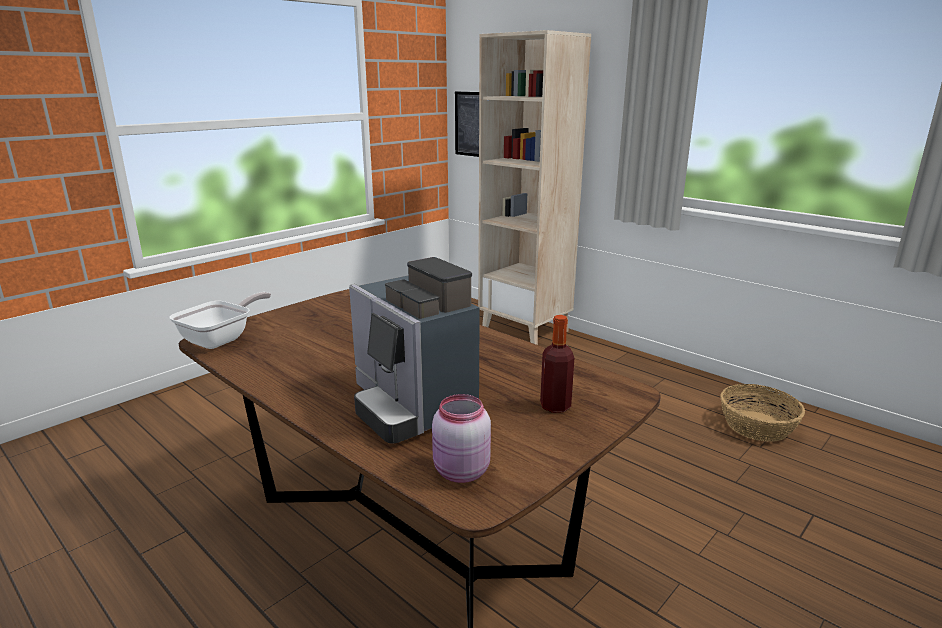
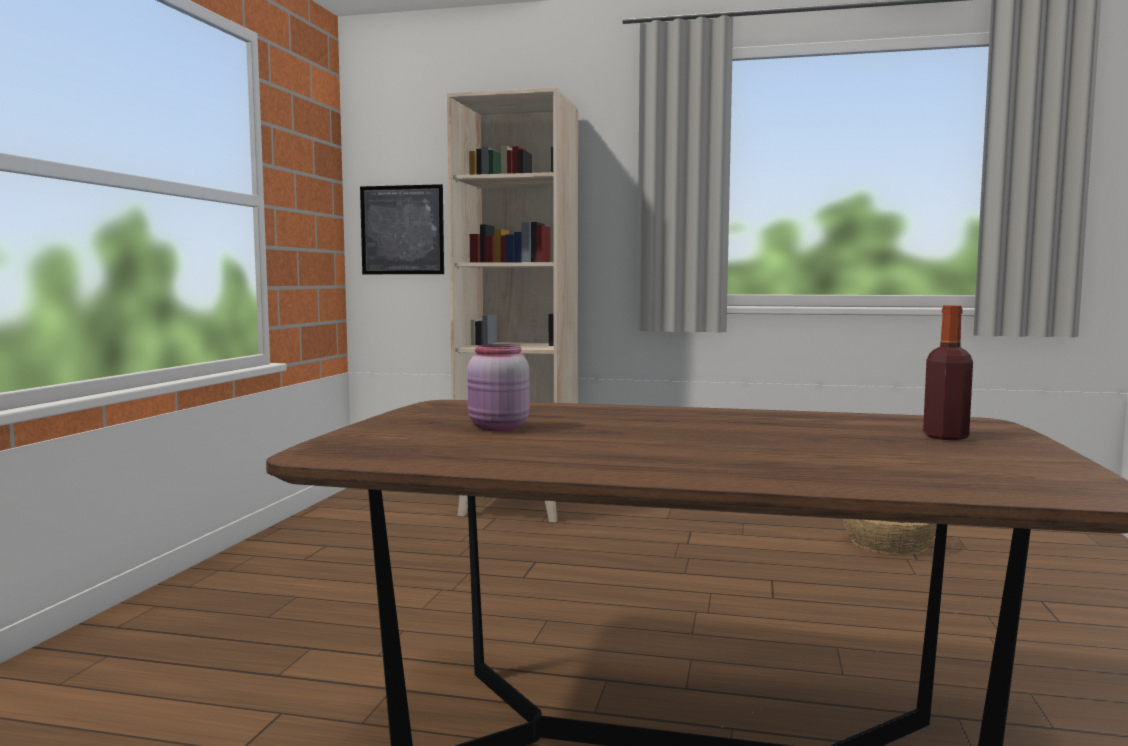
camera: 30 degrees left, 15 degrees down
(222, 339) = (345, 452): frying pan -> none
(411, 406) = (802, 457): coffee machine -> none
(460, 472) = (1011, 483): pink jar -> pink jar (498, 428)

